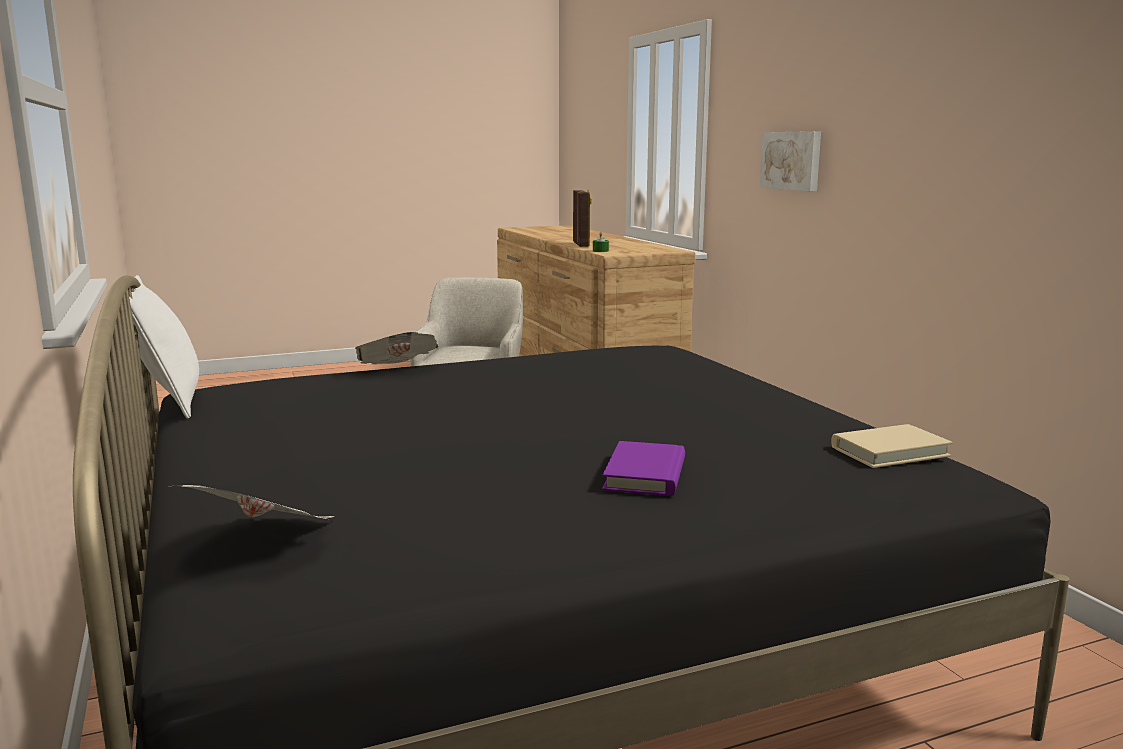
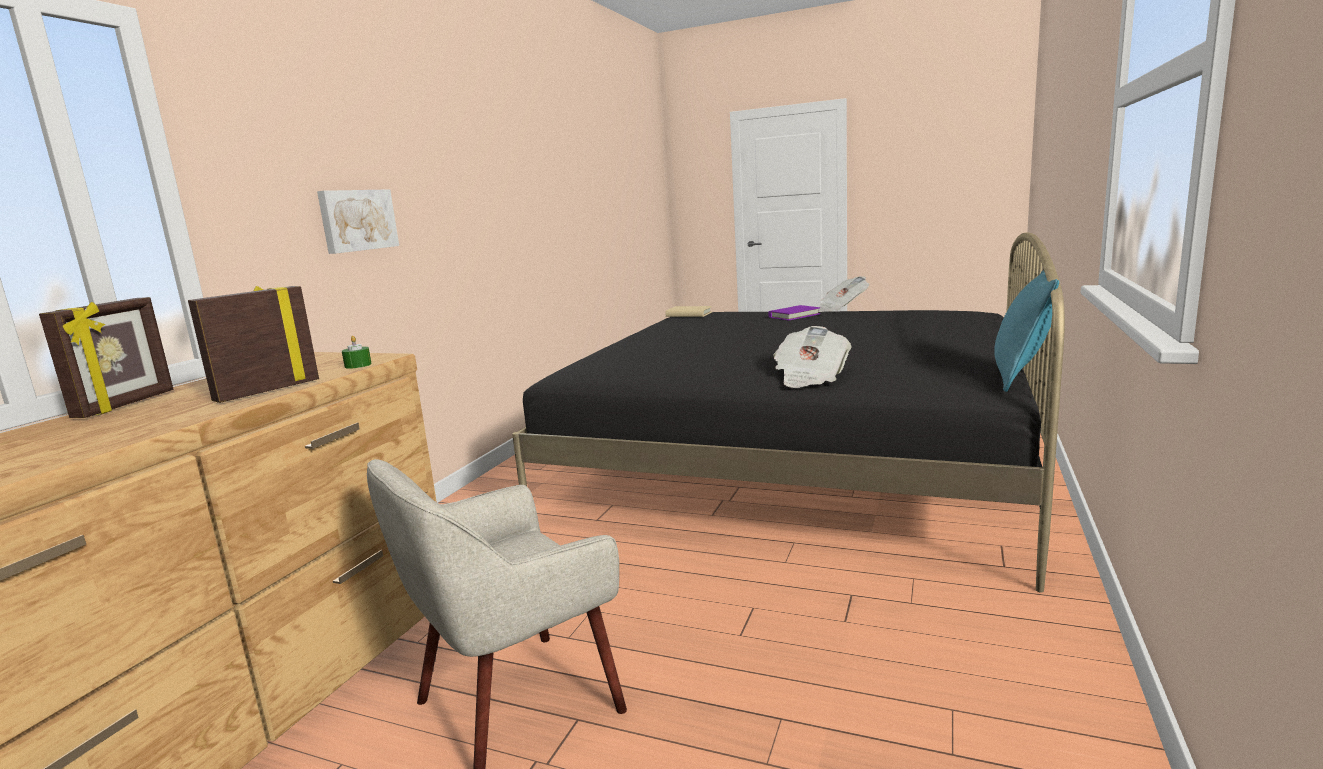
camera: 135 degrees left, 0 degrees up
(171, 402) = (1020, 377): white pillow -> turquoise pillow
(263, 541) = (961, 314): newspaper -> newspaper (840, 309)
(620, 239) = (126, 404): none -> picture frame

